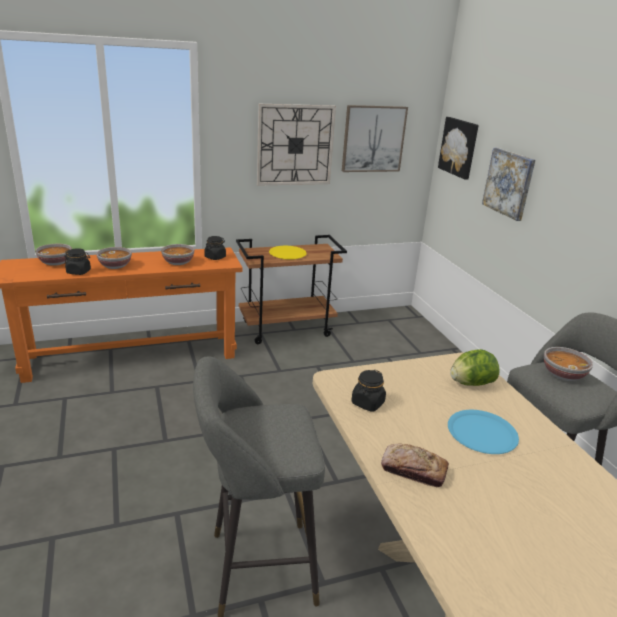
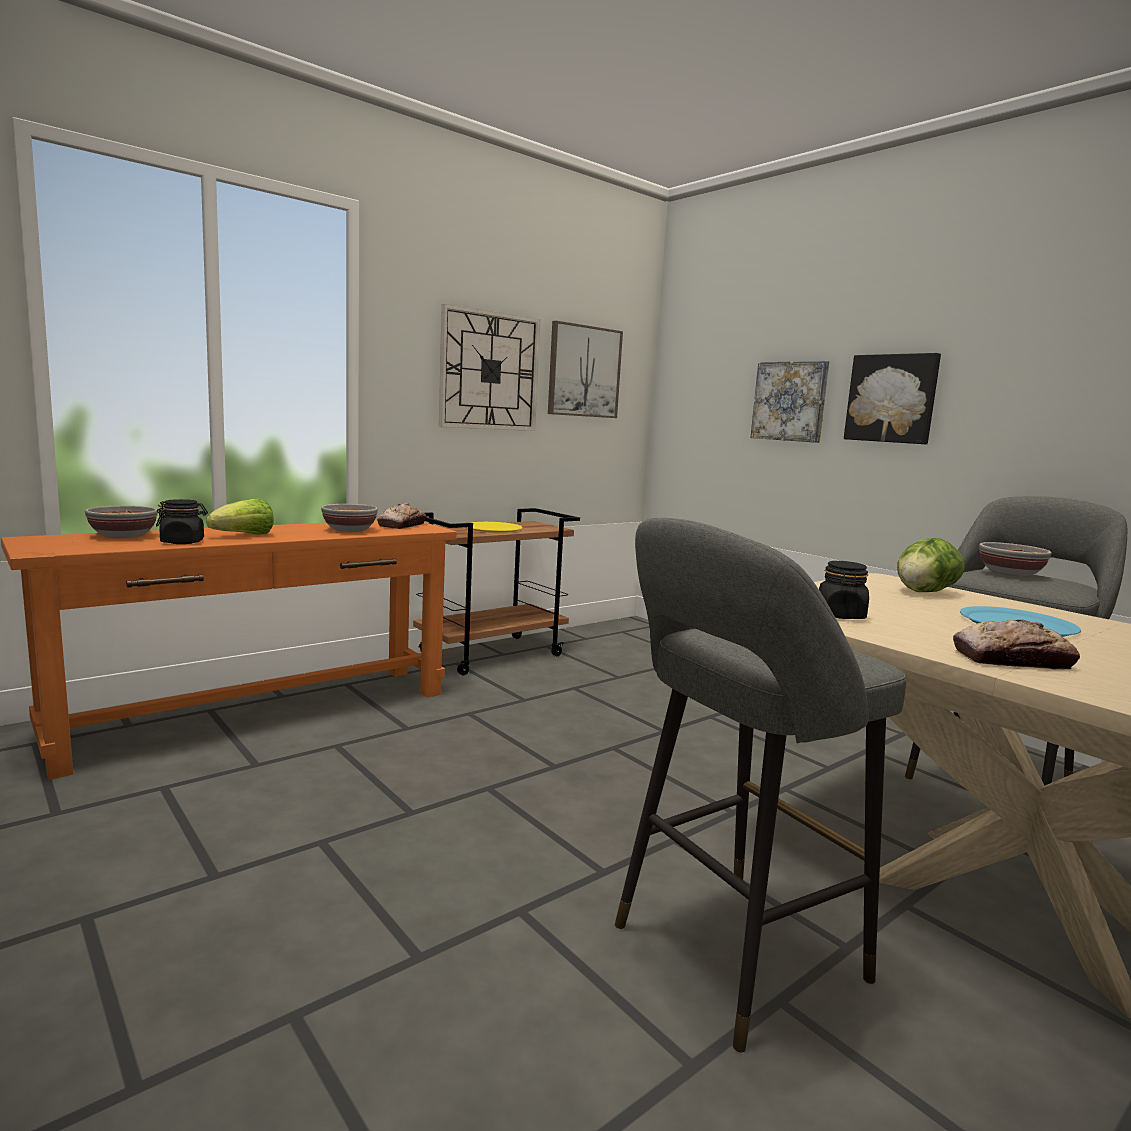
camera: 20 degrees left, 15 degrees down
(115, 266) = (244, 536): bowl -> lettuce
(215, 257) = (402, 525): black jar -> bread
(459, 147) = (695, 379): picture -> picture (892, 398)

